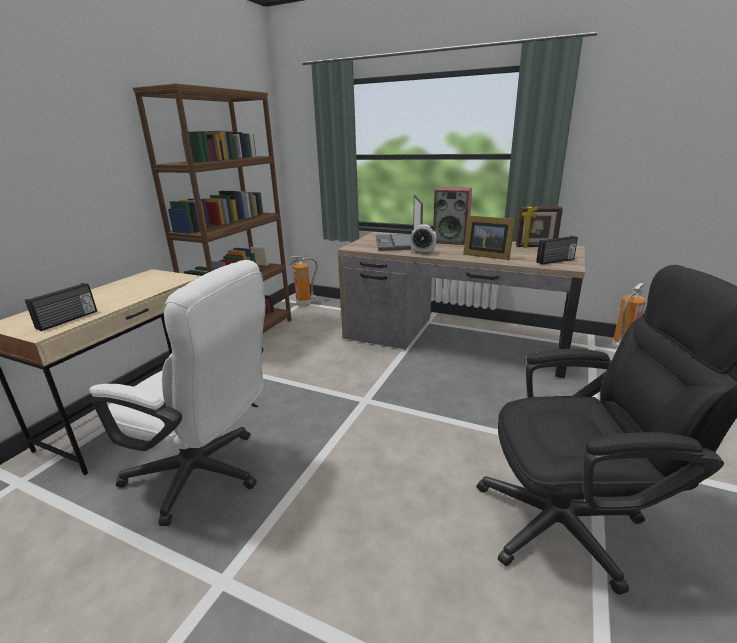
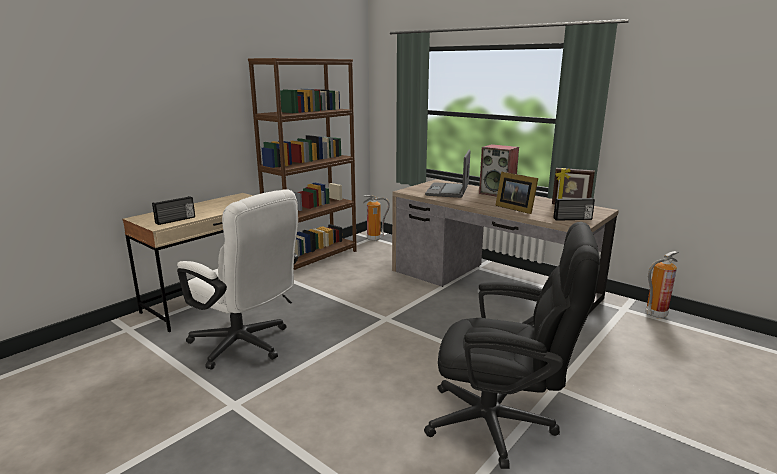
camera: 15 degrees right, 5 degrees down
(423, 252) = (461, 201): alarm clock -> none

